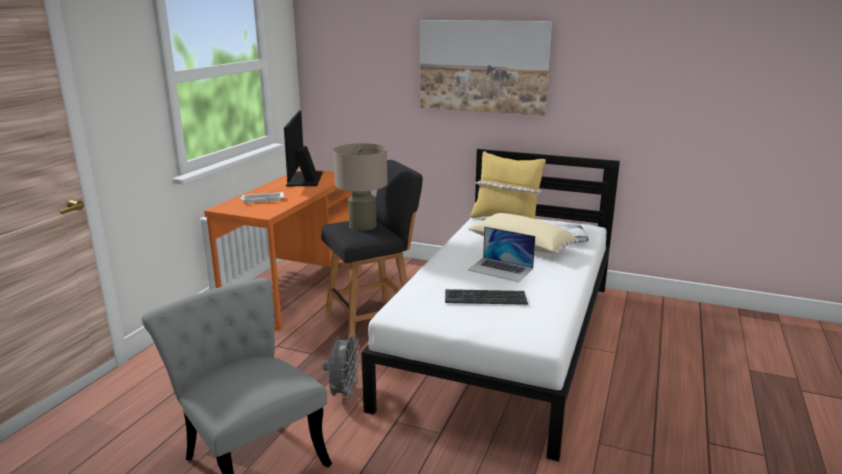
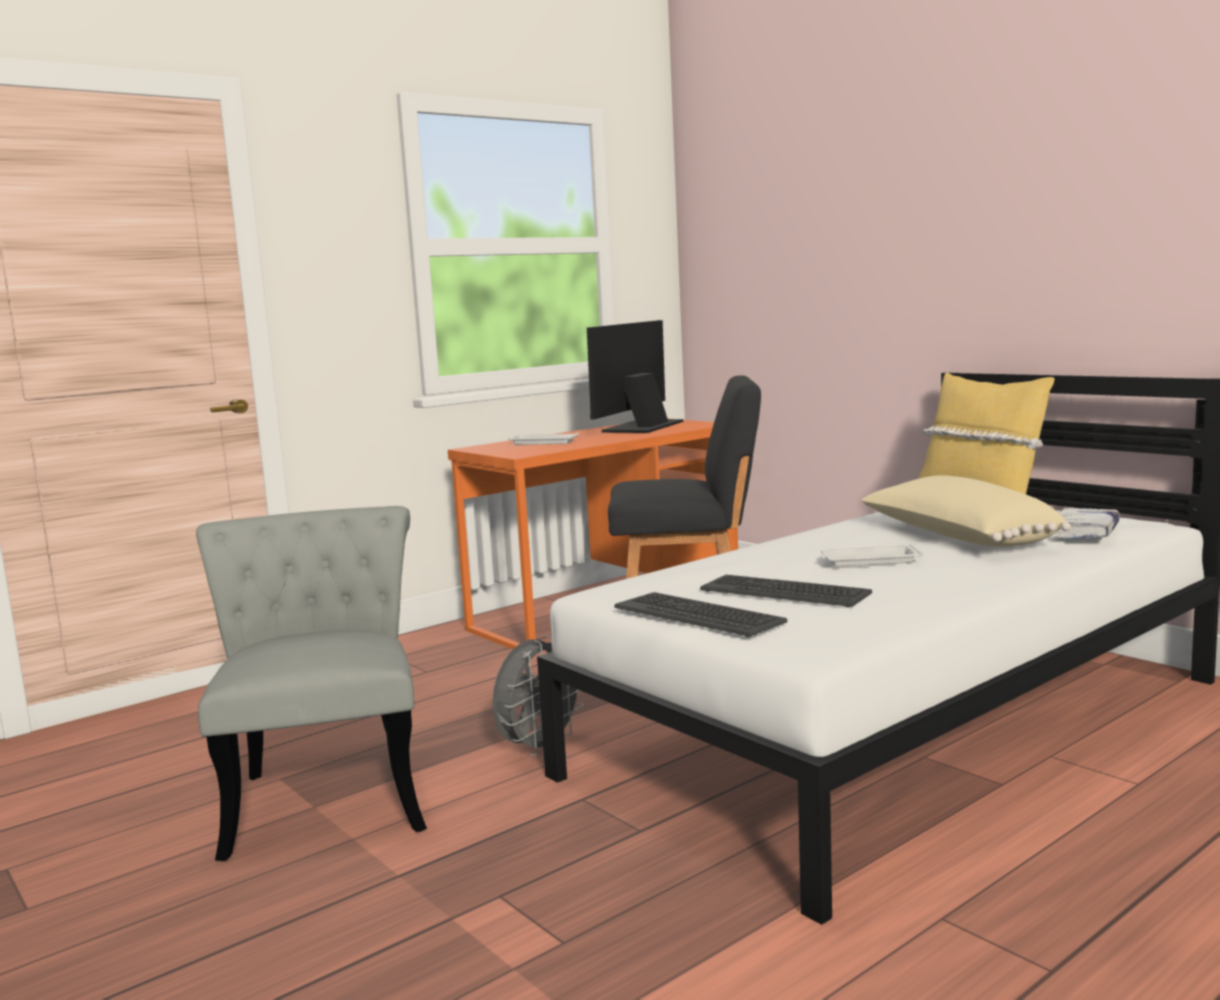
camera: 30 degrees right, 10 degrees down
(362, 225) = (668, 482): beige table lamp -> none
(466, 322) = (699, 615): none -> keyboard
(483, 66) = (956, 214): picture -> none
(500, 269) = (868, 561): laptop -> white tray

